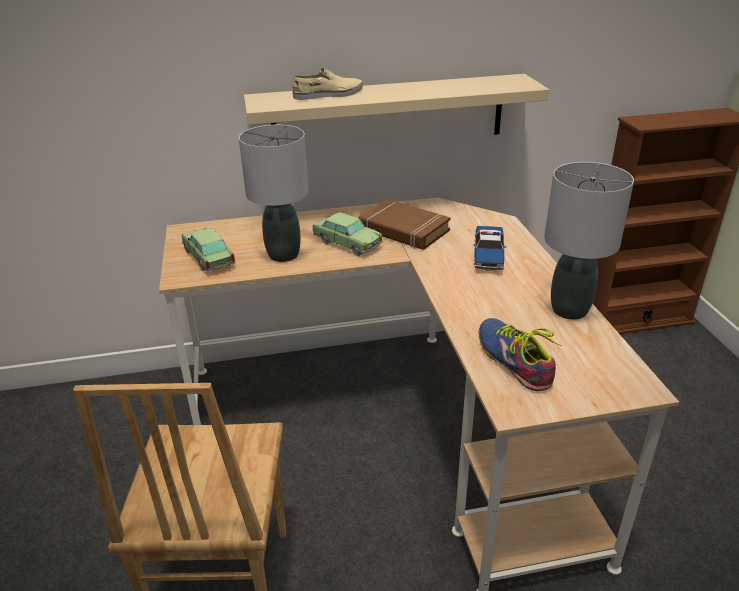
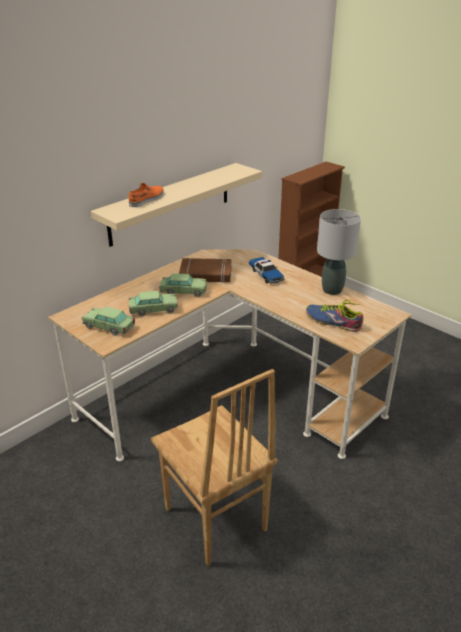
camera: 35 degrees left, 0 degrees up
(283, 254) = (153, 310): grey table lamp -> toy car
(328, 94) = (147, 199): beige shoe -> orange shoe

